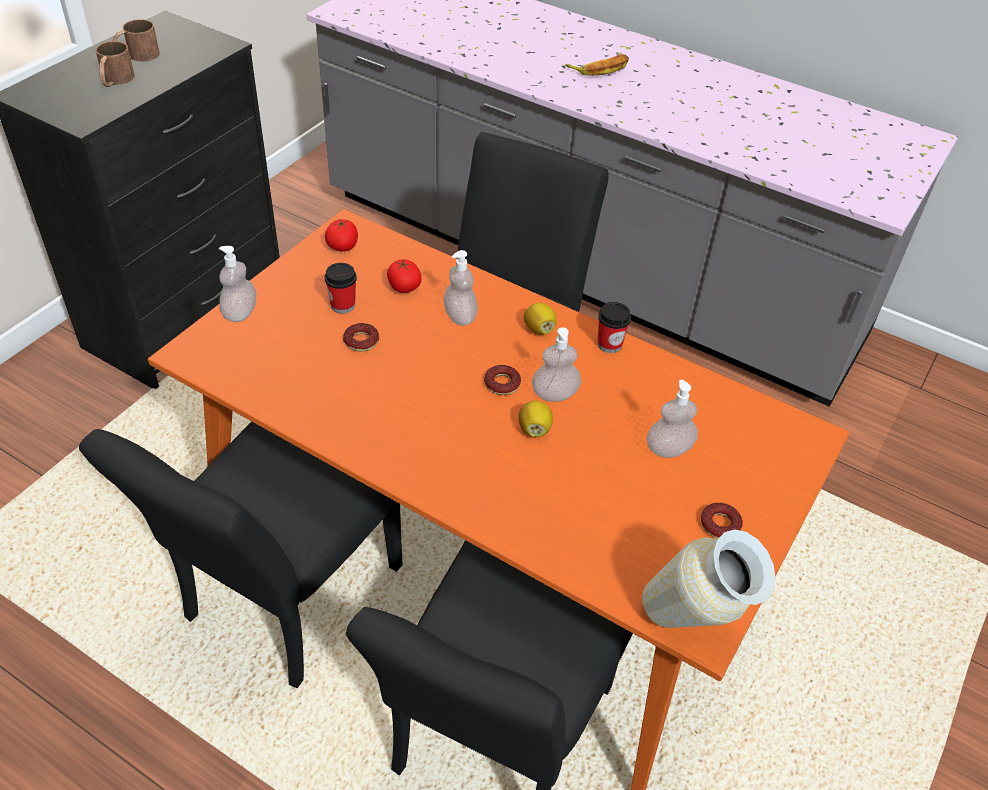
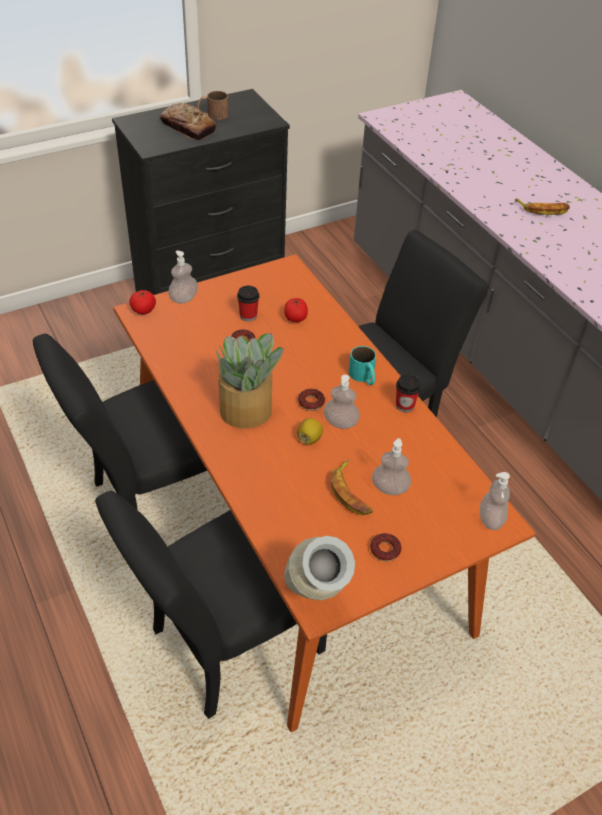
camera: 30 degrees right, 0 degrees up
(115, 81) = (188, 127): brown mug -> bread
(342, 246) = (276, 278): tomato -> tomato (143, 310)
(433, 426) = (247, 411): none -> potted plant
(460, 316) = (317, 350): soap dispenser -> soap dispenser (490, 519)
(539, 329) = (364, 377): lemon -> turquoise mug
(631, 473) = (351, 492): none -> banana

